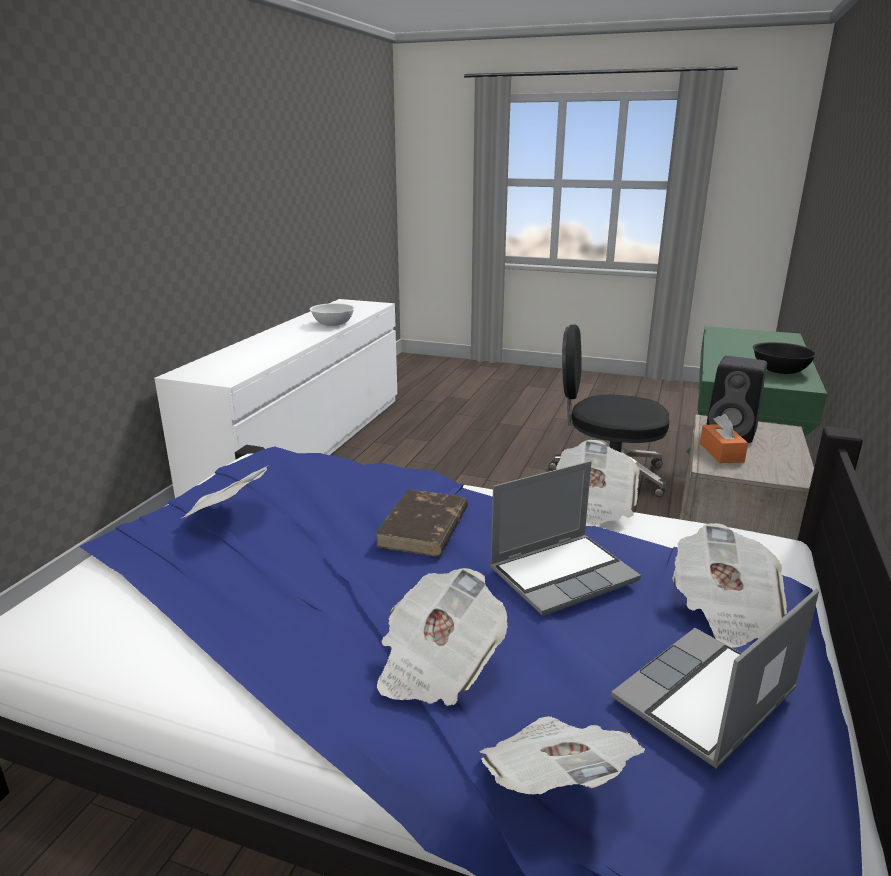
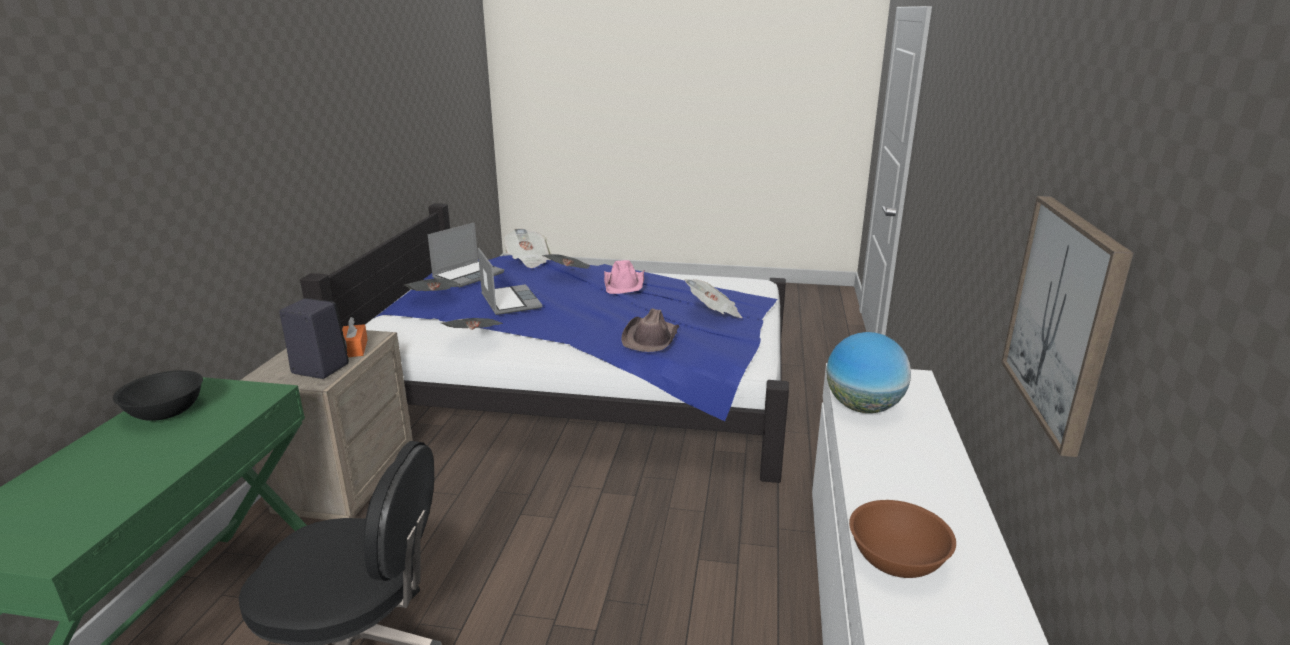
camera: 170 degrees right, 0 degrees up
(254, 212) = (1063, 318): none -> picture
(255, 362) = (863, 407): none -> globe
(322, 608) = (624, 283): none -> pink hat
(333, 324) = (897, 560): white bowl -> brown bowl
(352, 480) = (651, 338): none -> brown hat
(423, 528) = (588, 314): brown book -> none
(563, 574) = (509, 301): laptop -> laptop turned 105 degrees clockwise

